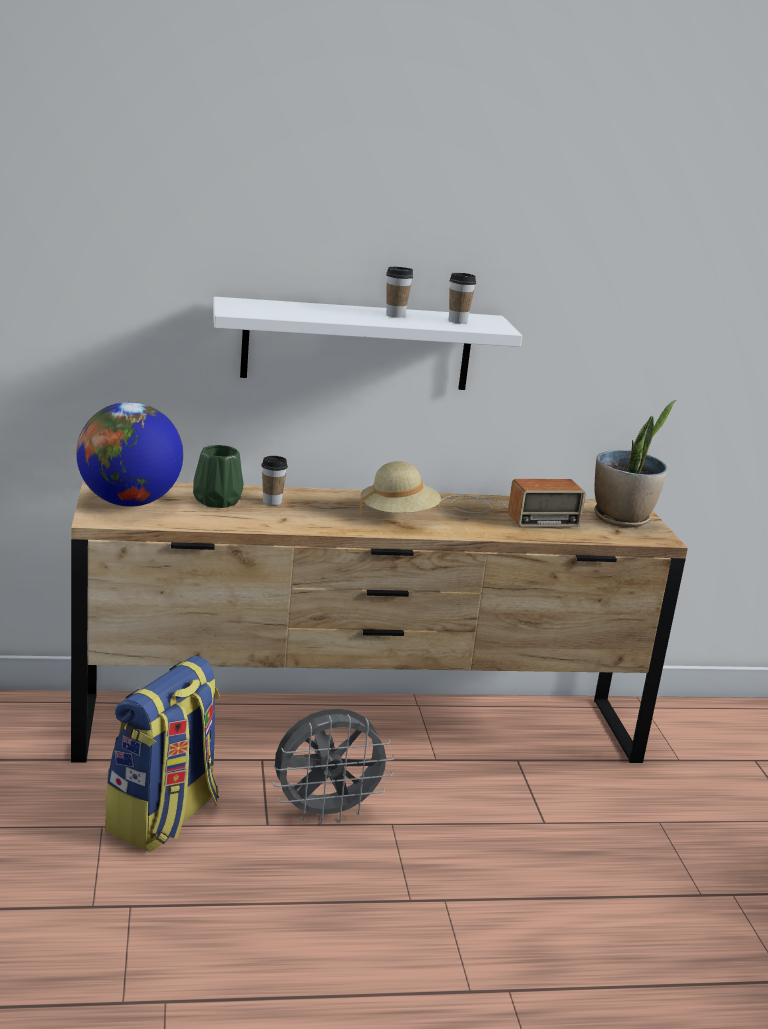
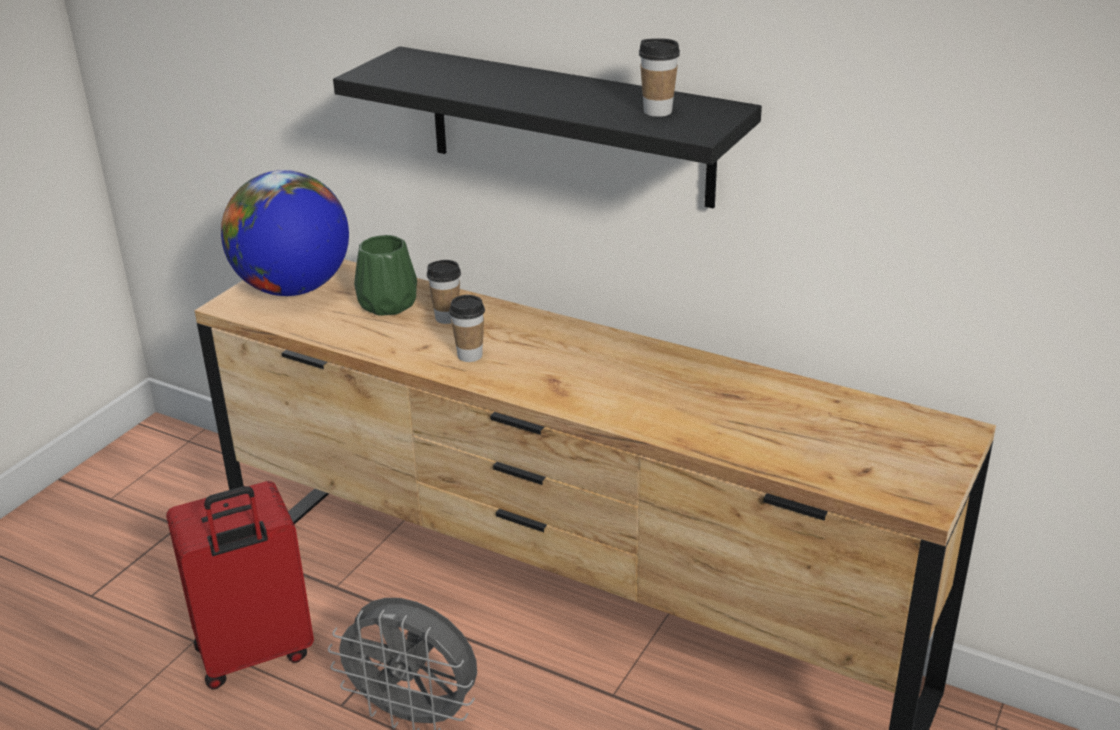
camera: 40 degrees right, 10 degrees up
(164, 818) = (255, 655): backpack -> red suitcase
(357, 345) = (569, 126): white shelf -> black shelf
(395, 315) = (581, 94): cup -> cup (470, 355)
(398, 515) = (572, 371): beige hat -> none
(502, 513) = (725, 397): radio -> none
(622, 519) = (905, 450): potted plant -> none

